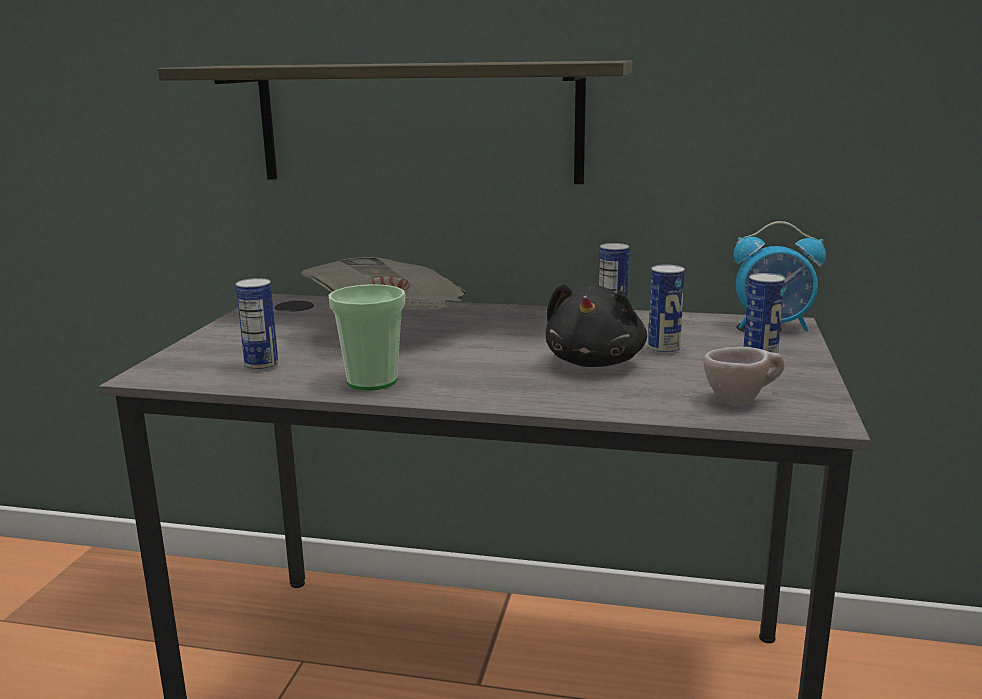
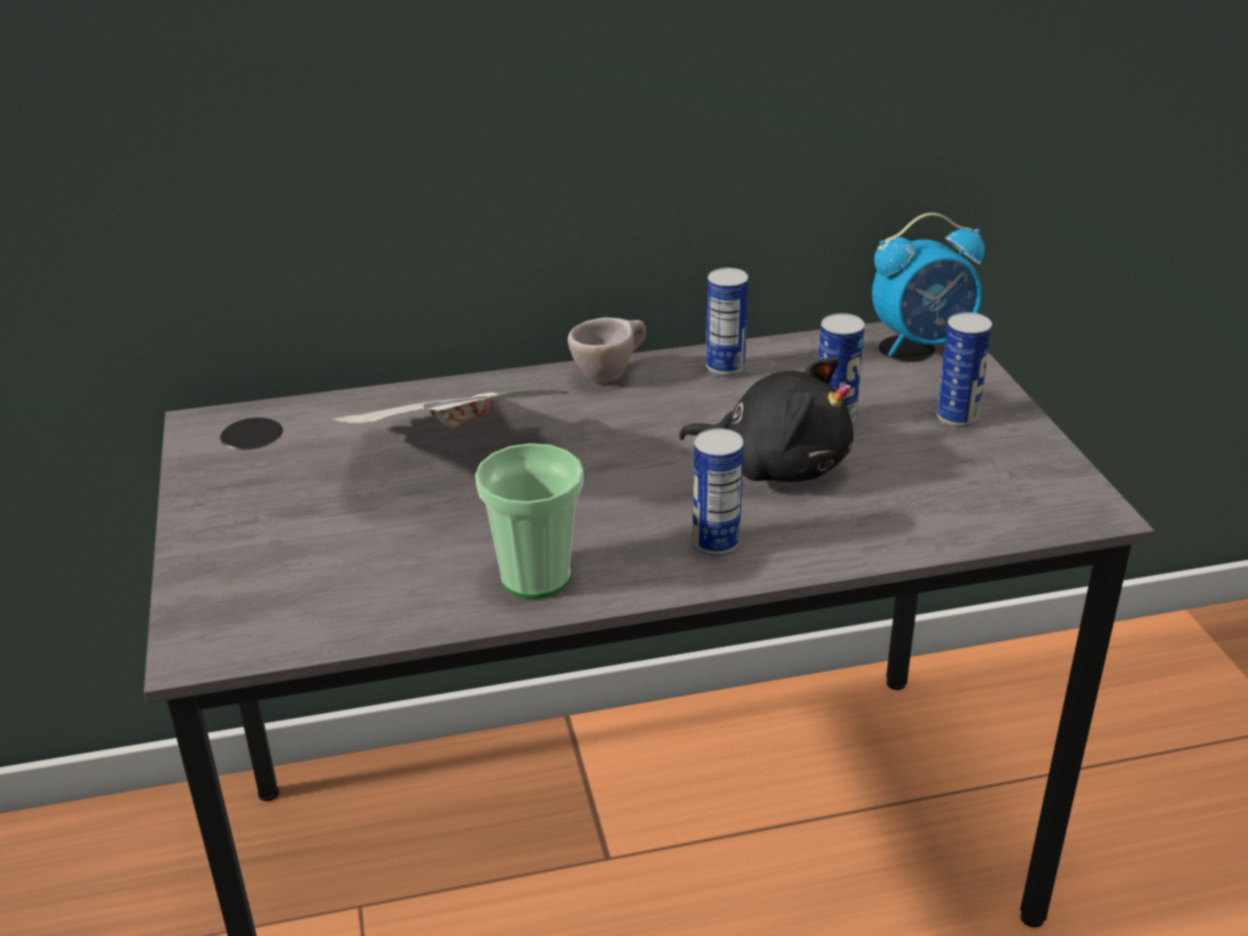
camera: 25 degrees left, 15 degrees up
(261, 365) = (348, 584): can -> can (715, 544)
(418, 123) = (402, 123): shelf -> none
(595, 362) = (777, 465): black plush toy -> black plush toy turned 60 degrees counterclockwise
(742, 400) = (990, 497): beige cup -> beige cup (610, 374)

